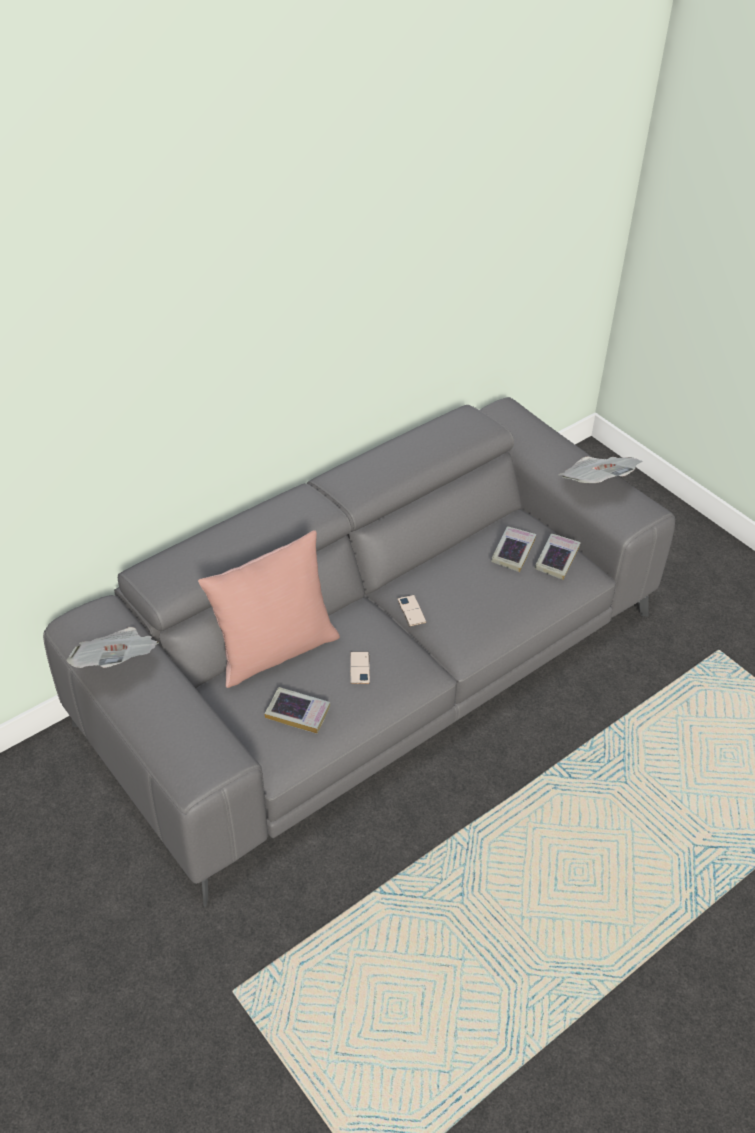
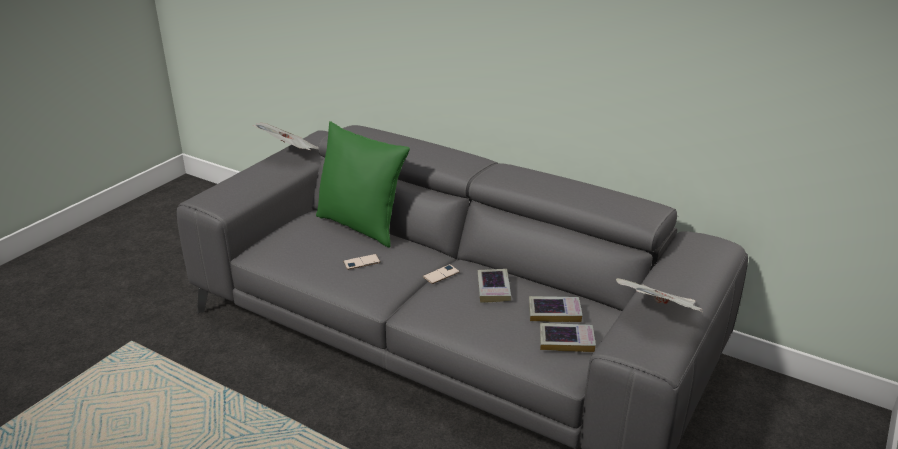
camera: 70 degrees right, 15 degrees down
(275, 651) = (361, 226): pink pillow -> green pillow
(298, 713) = (303, 246): book -> book (493, 289)

